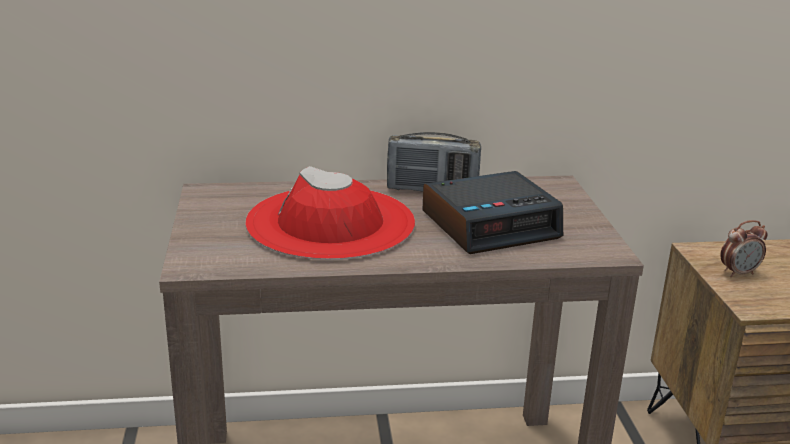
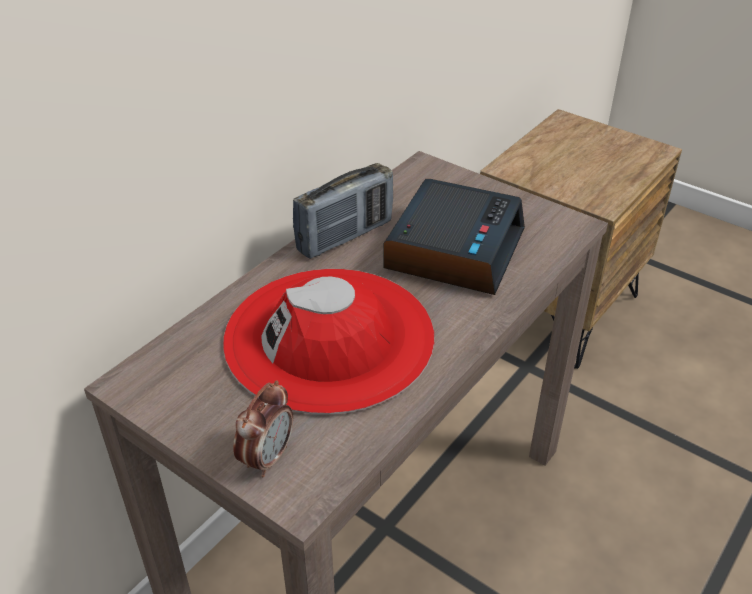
camera: 45 degrees left, 15 degrees up
(738, 273) = (557, 176): alarm clock -> alarm clock (267, 457)

